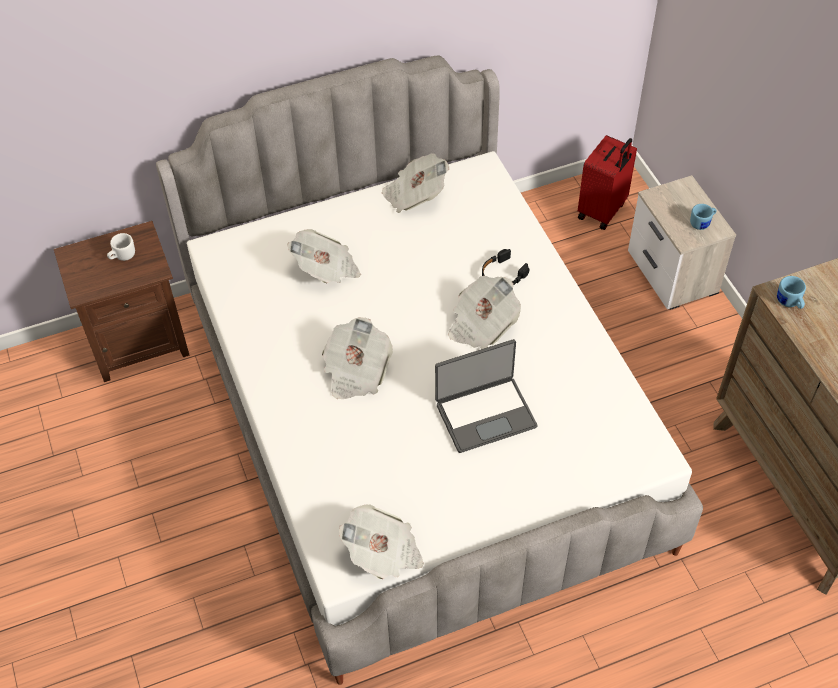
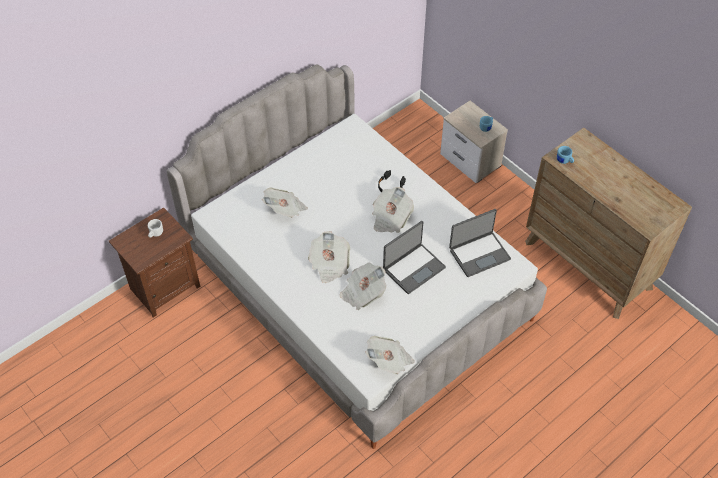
camera: 20 degrees left, 0 degrees up
(414, 195) = (319, 151): newspaper -> newspaper (362, 293)
(601, 420) = (479, 254): none -> laptop
(603, 211) = (416, 134): red suitcase -> none

